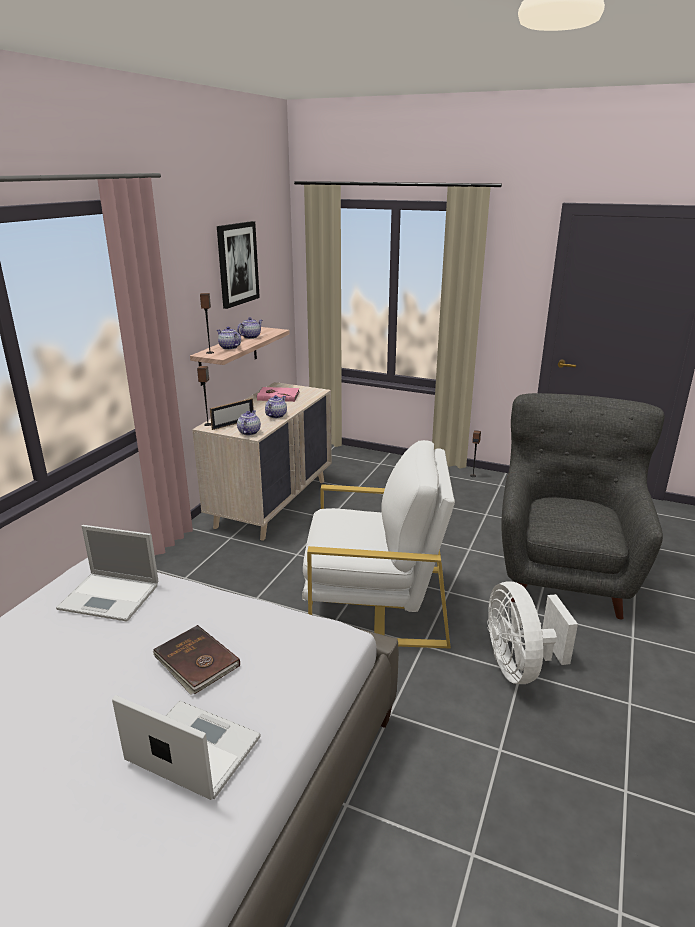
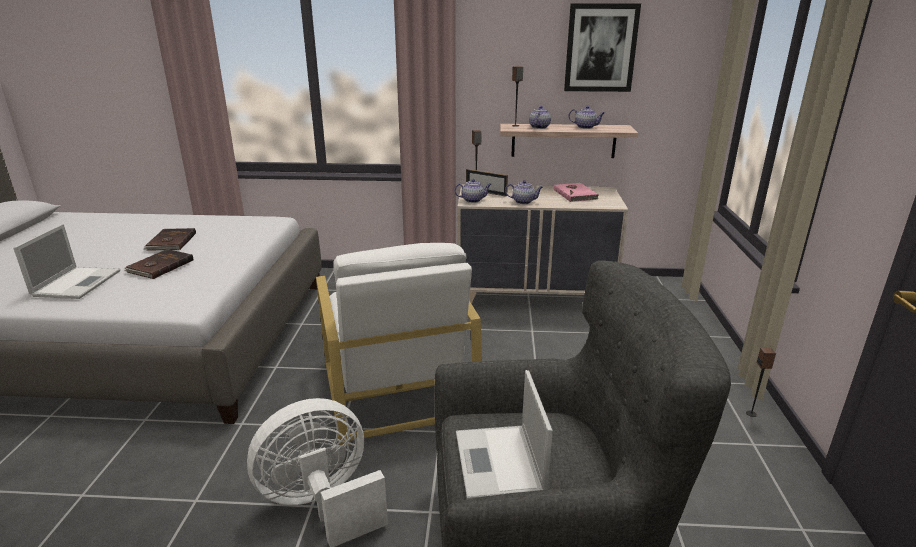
camera: 70 degrees right, 0 degrees up
(87, 661) = (171, 242): none -> brown book
(111, 597) = (237, 231): laptop -> laptop (499, 463)

